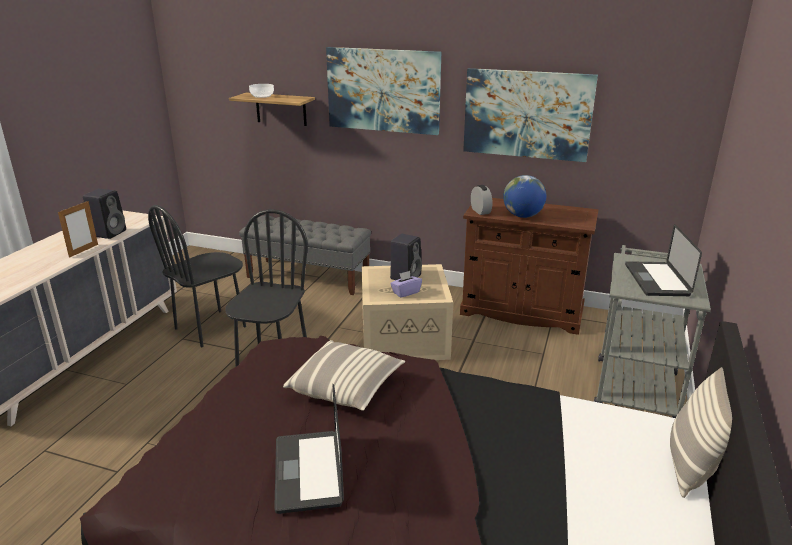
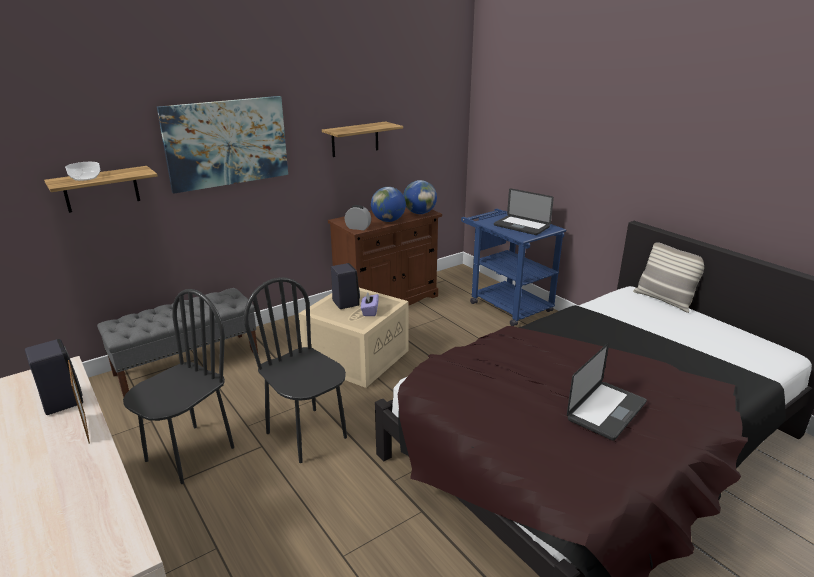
camera: 55 degrees left, 0 degrees up
(210, 328) = (190, 453): black chair -> black chair turned 135 degrees counterclockwise
(308, 472) = (606, 411): laptop -> laptop turned 75 degrees counterclockwise
(346, 387) = (515, 367): pillow -> none
(527, 114) = (355, 139): picture -> shelf
(571, 221) = (419, 213): none -> globe
(636, 383) = (505, 304): grey cart -> blue cart

